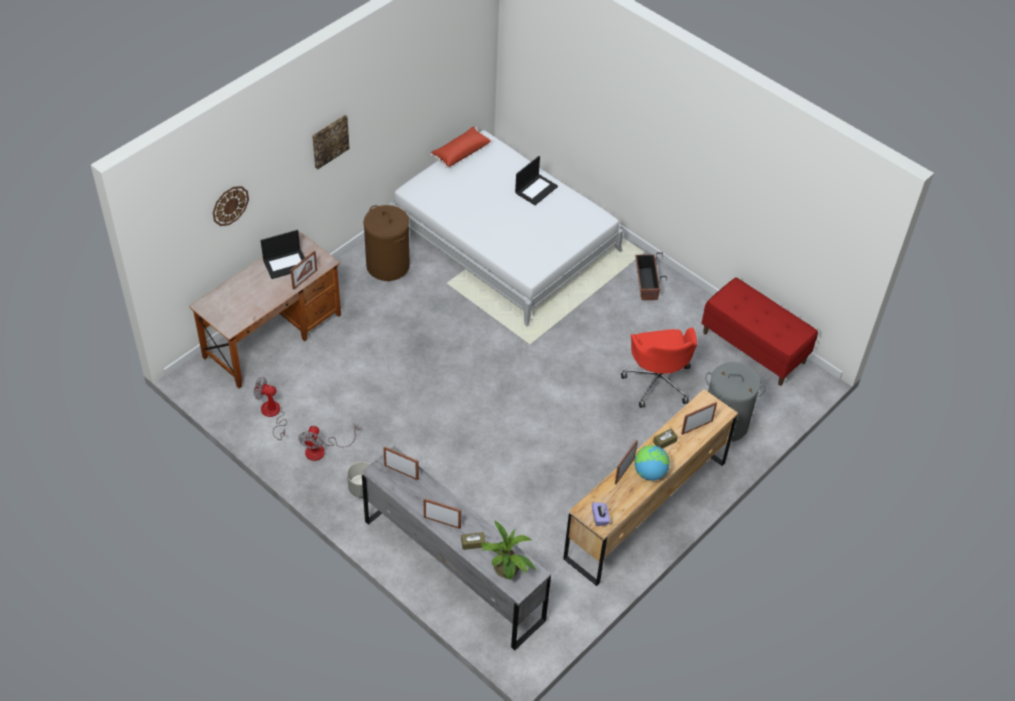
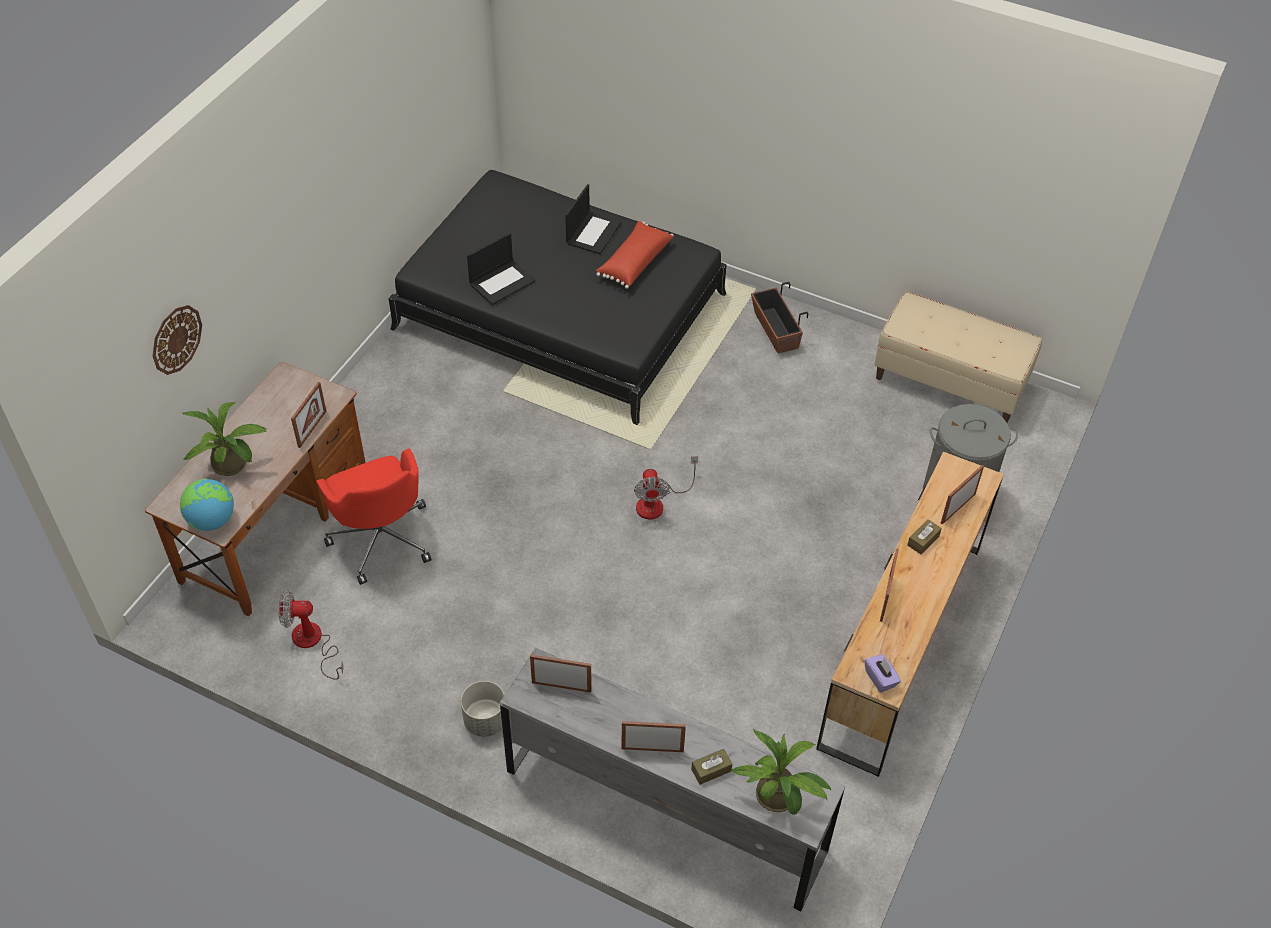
camera: 15 degrees left, 0 degrees up
(250, 291) = (233, 465): none -> potted plant
(286, 263) = (276, 412): laptop -> laptop (502, 282)
(322, 450) = (405, 678): fan -> fan (657, 502)
(329, 141) = (300, 213): picture -> none
(388, 265) = (411, 385): brown laundry basket -> none
(460, 152) = (470, 205): red pillow -> red pillow (634, 262)
(504, 238) = (560, 311): white bed -> black bed
(649, 473) = (921, 592): globe -> globe (212, 520)
(658, 381) = (843, 458): red office chair -> red office chair (381, 538)
(754, 347) = (950, 382): red bench -> beige bench

